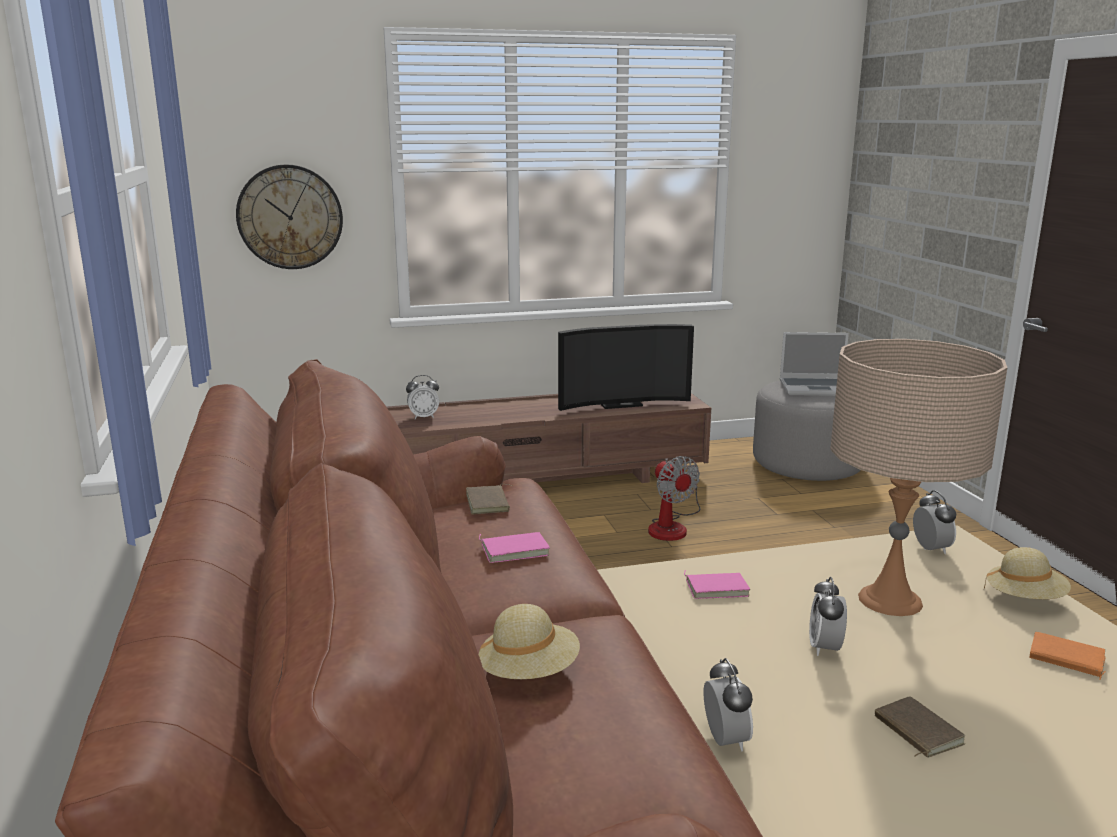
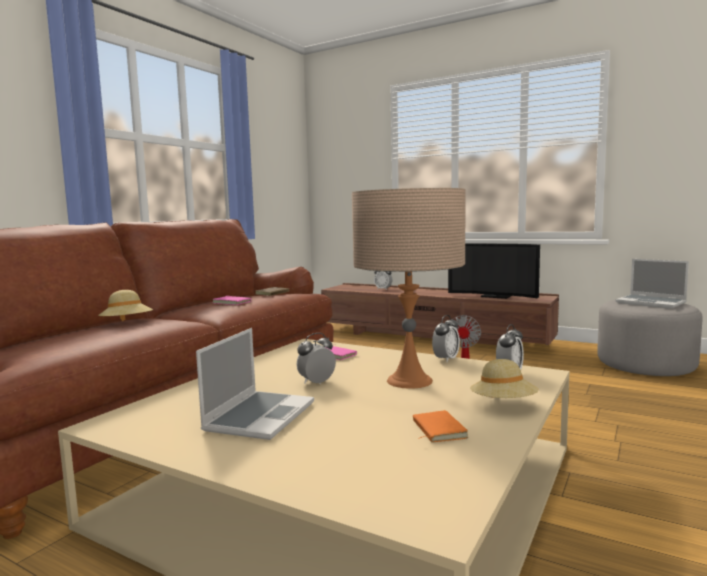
camera: 45 degrees right, 10 degrees down
(290, 217) = (346, 185): wall clock -> none
(725, 740) = (186, 389): alarm clock -> alarm clock (446, 359)
(915, 731) = (259, 416): brown book -> laptop

